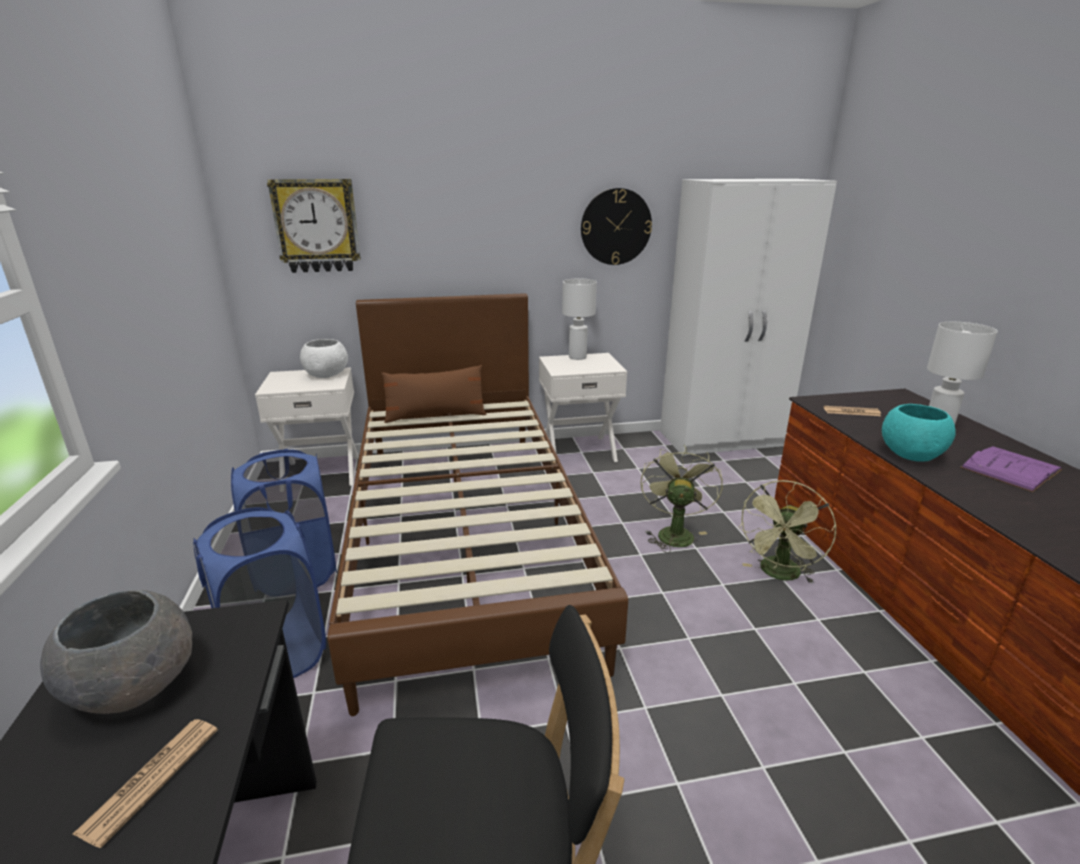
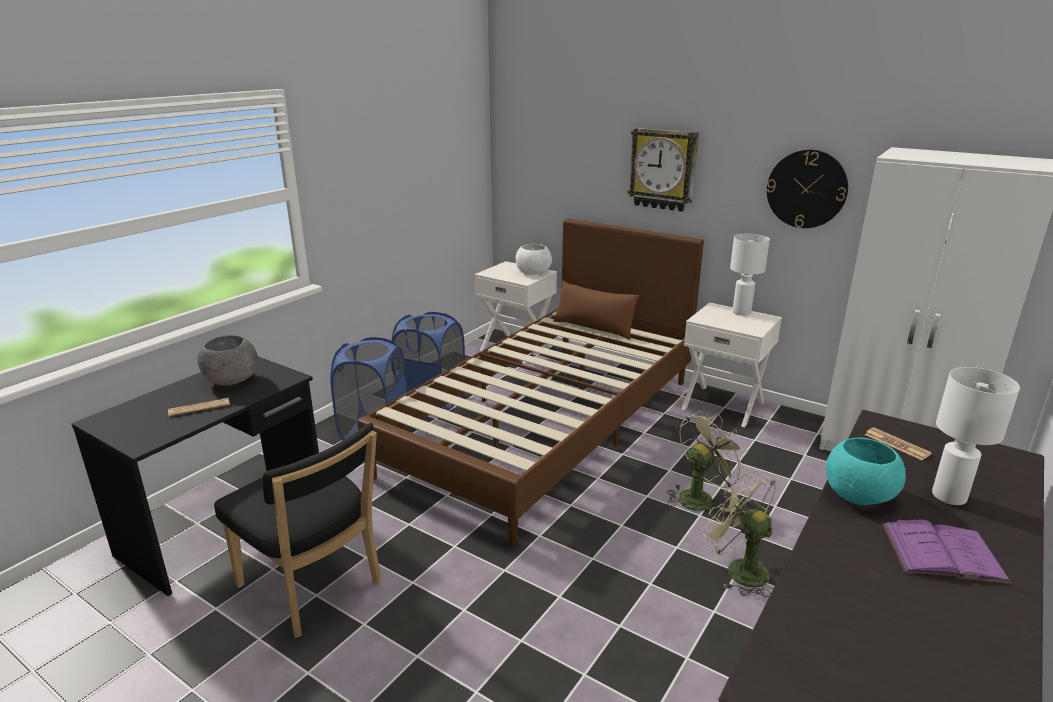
camera: 45 degrees right, 0 degrees up
(317, 226) = (551, 156): wall clock -> wall clock (663, 169)
(779, 575) = (738, 569): green fan -> green fan turned 60 degrees clockwise

